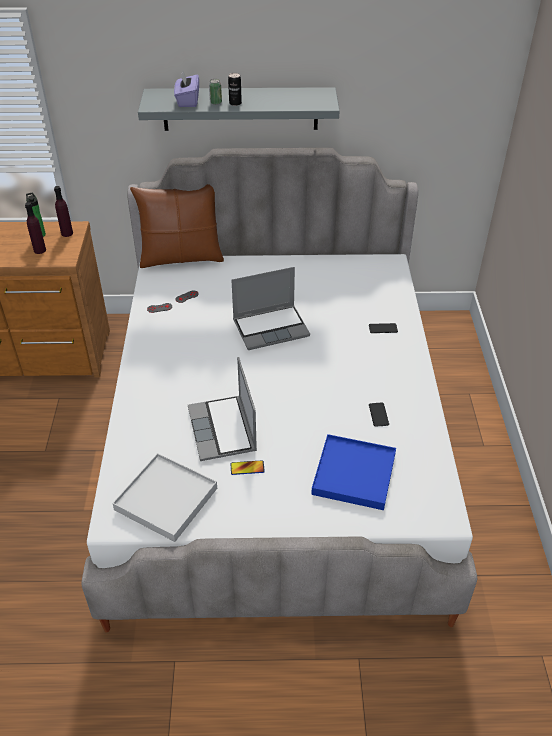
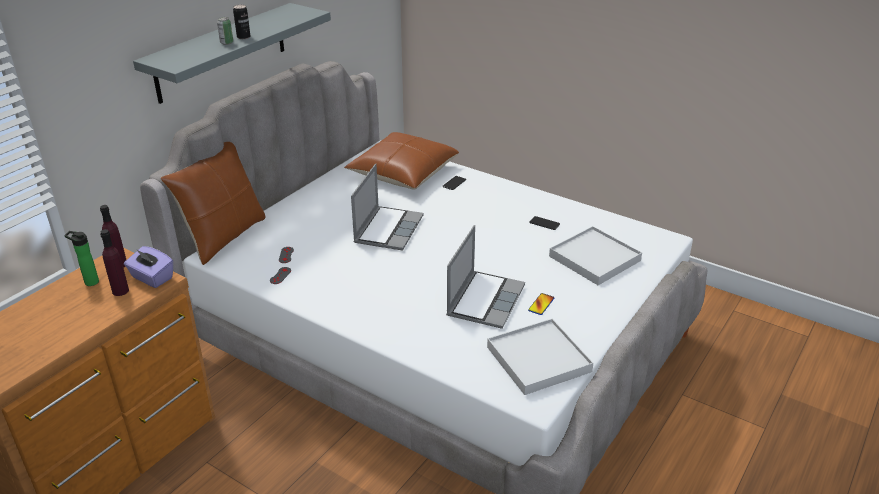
camera: 55 degrees left, 10 degrees down
(187, 101) = (199, 51): purple tissue box -> purple tissue box (151, 278)
(223, 430) = (485, 300): laptop -> laptop turned 90 degrees counterclockwise
(354, 474) = (594, 258): blue tray -> white tray
(365, 292) = (403, 173): none -> brown pillow

